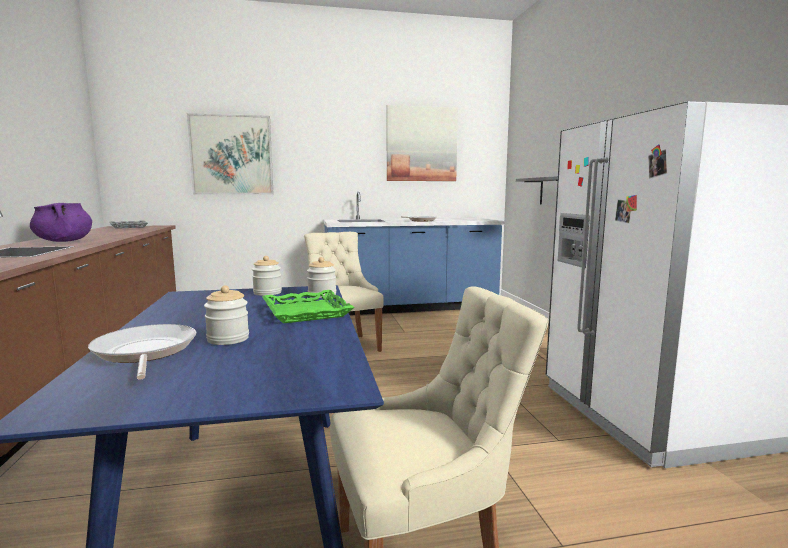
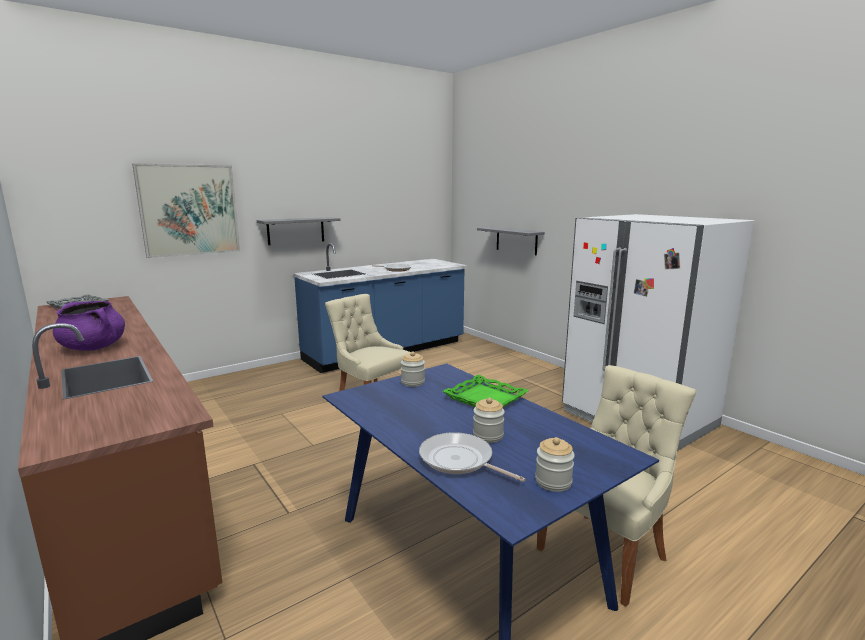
camera: 25 degrees left, 5 degrees up
(322, 295) = (459, 377): jar -> jar (553, 482)
(328, 179) = (296, 230): none -> grey shelf
(421, 144) = (381, 191): picture -> none

